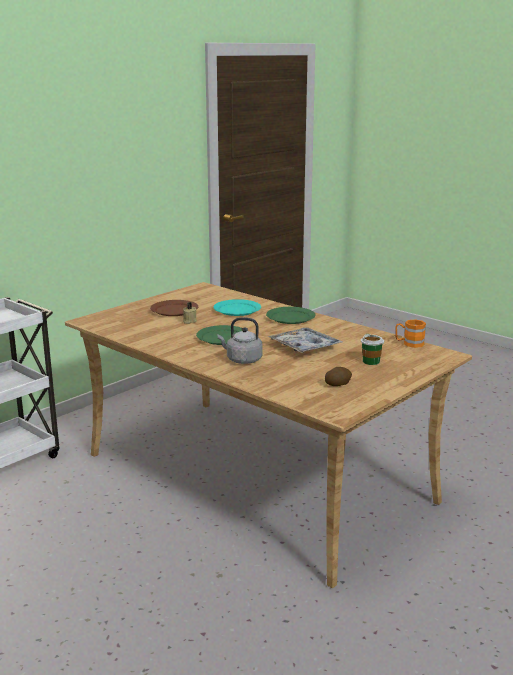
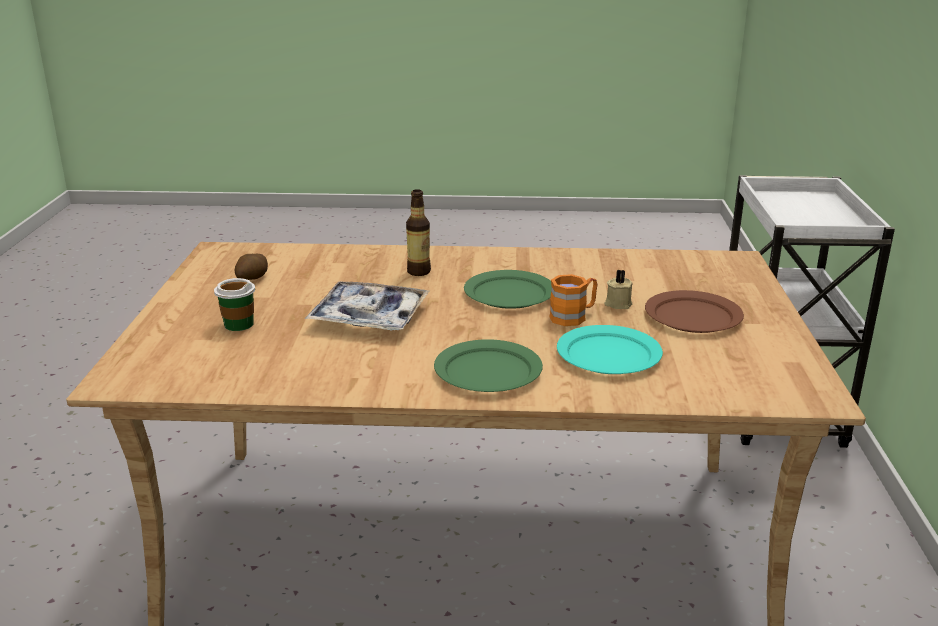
camera: 140 degrees right, 5 degrees up
(242, 360) = (419, 272): grey kettle -> bottle
(409, 343) = (201, 383): orange mug -> orange mug (574, 316)

